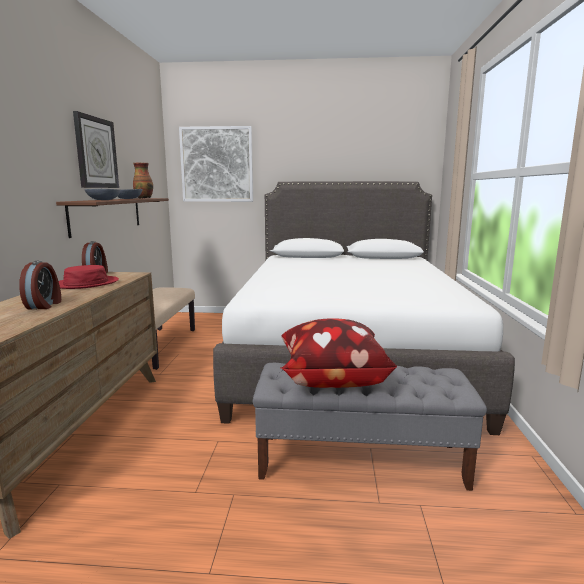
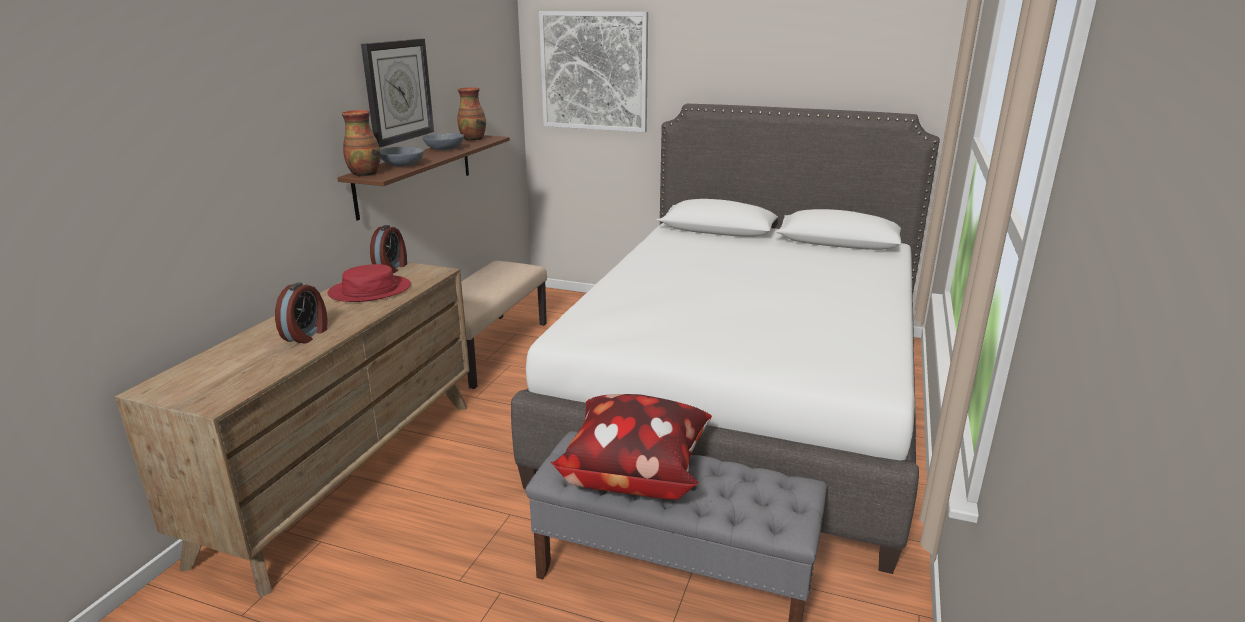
camera: 15 degrees right, 10 degrees up
(78, 201) = (365, 174): none -> vase

